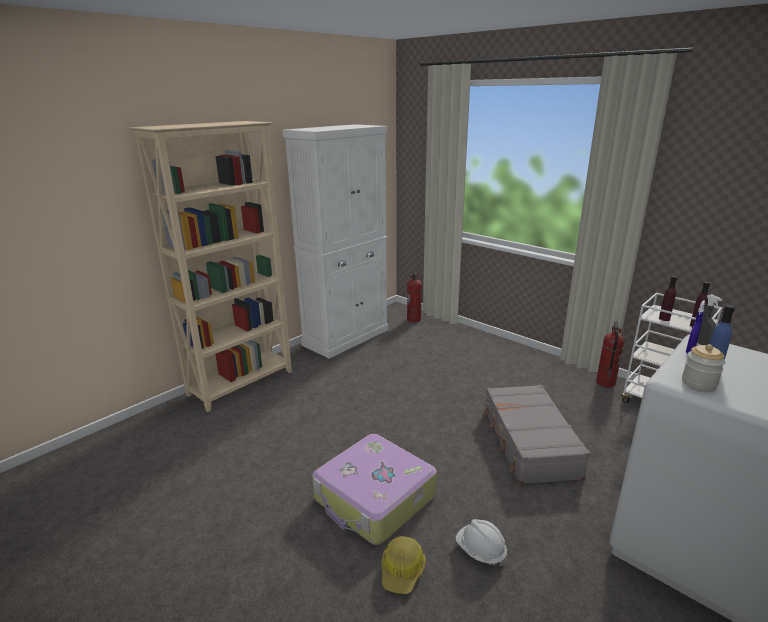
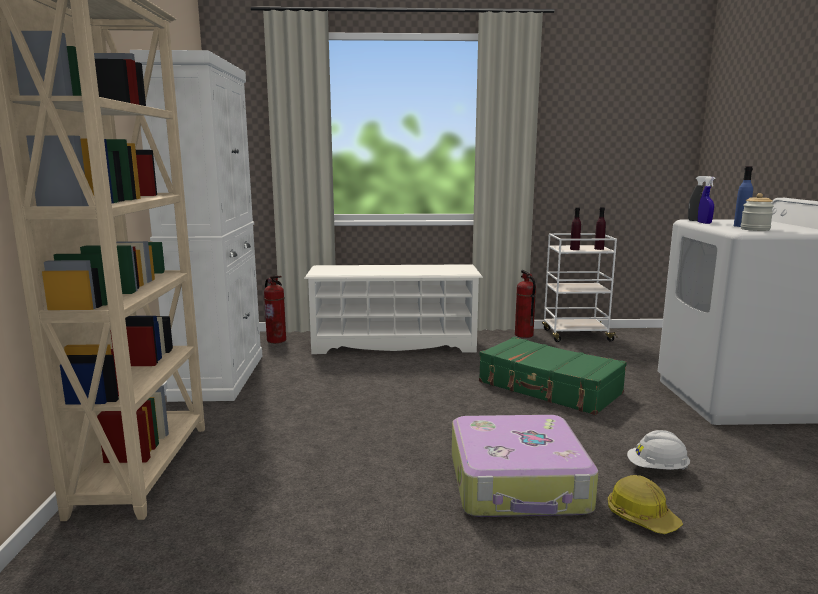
camera: 45 degrees left, 10 degrees down
(482, 351) = (394, 344): none -> white shoe rack
(529, 442) = (549, 388): grey suitcase -> green suitcase

